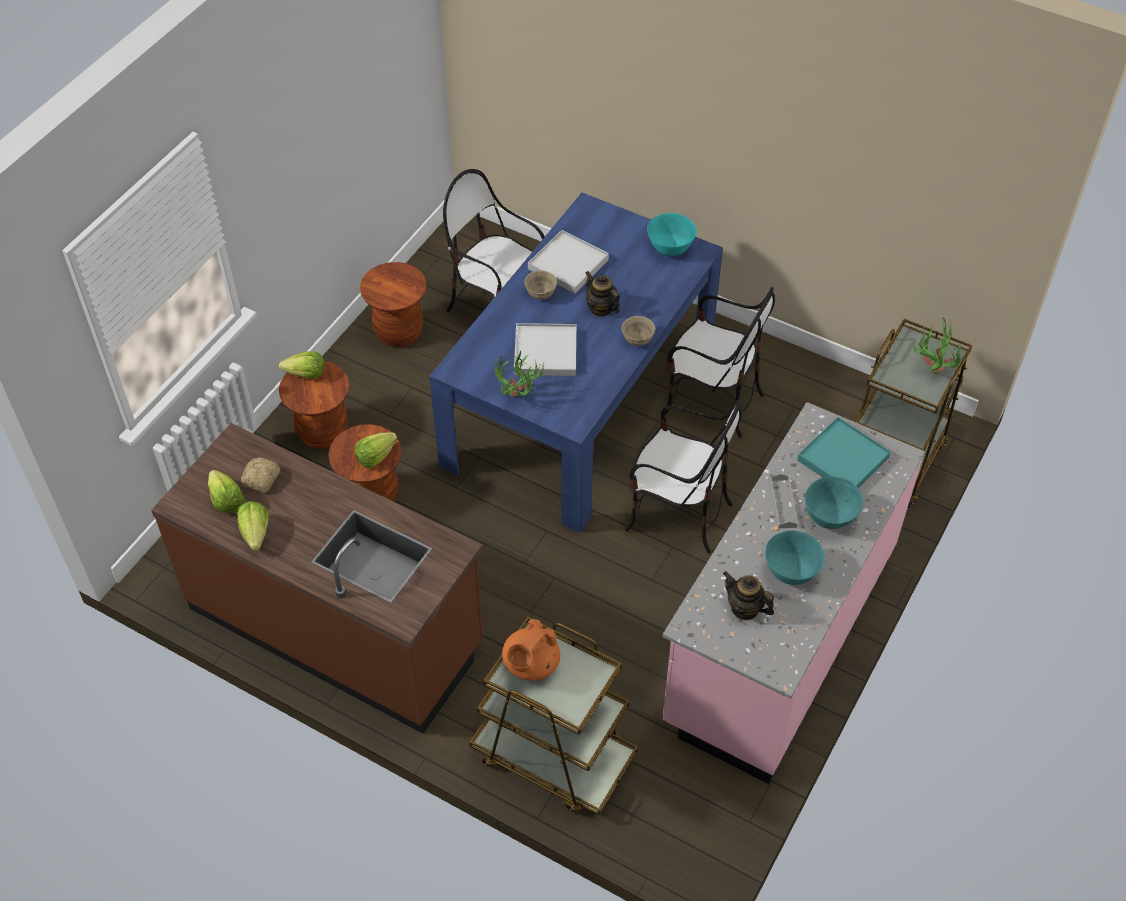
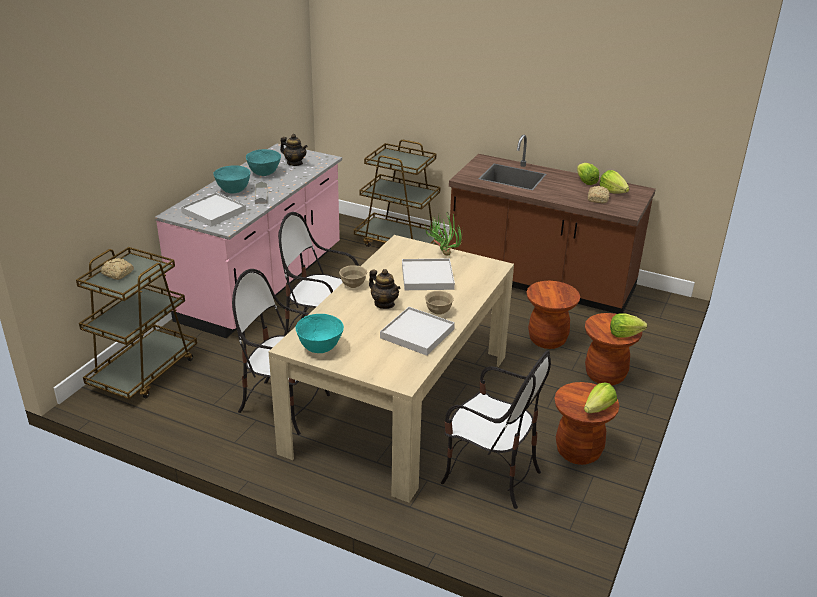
camera: 175 degrees right, 20 degrees down
(375, 456) = (544, 291): lettuce -> lettuce (598, 409)
(530, 665) = (412, 163): orange teapot -> none
(580, 402) = (400, 401): blue dining table -> beige dining table
(843, 459) = (214, 212): turquoise tray -> white tray
(930, 369) = (118, 274): potted plant -> bread

